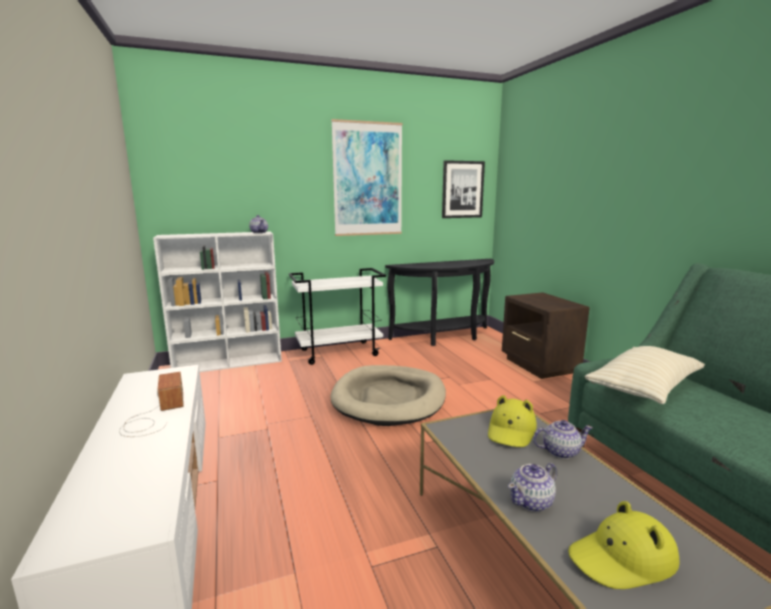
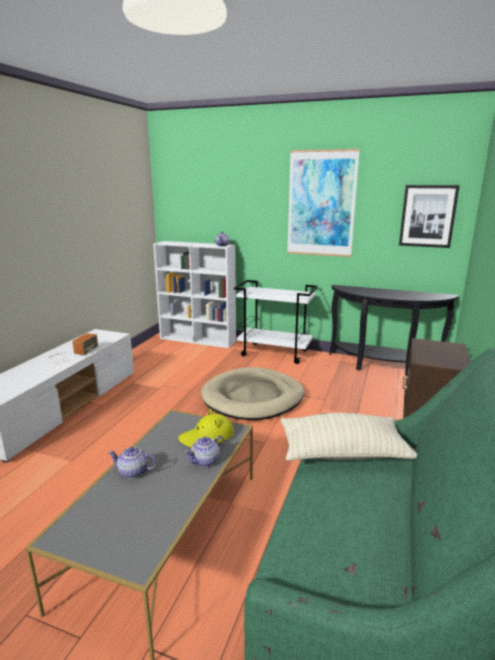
camera: 40 degrees right, 5 degrees up
(560, 451) = (206, 461): teapot -> teapot turned 105 degrees clockwise
(622, 558) = (113, 517): yellow hat -> none

